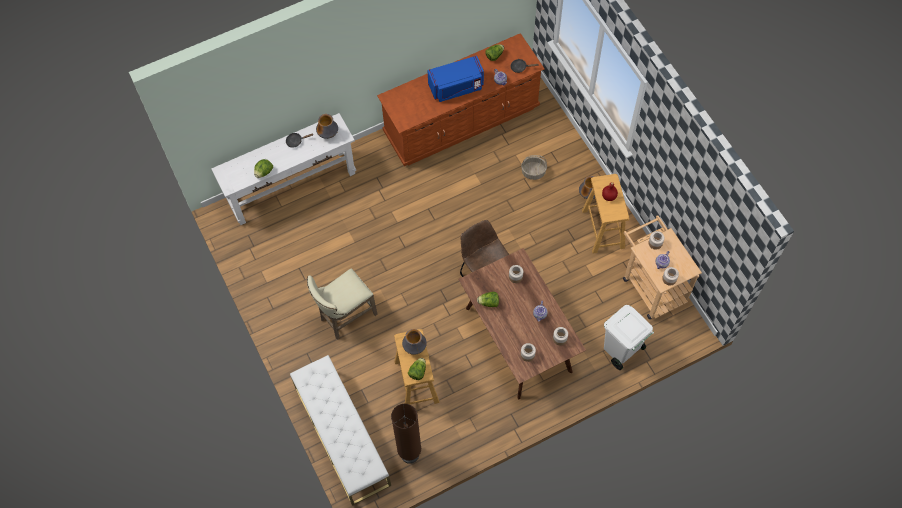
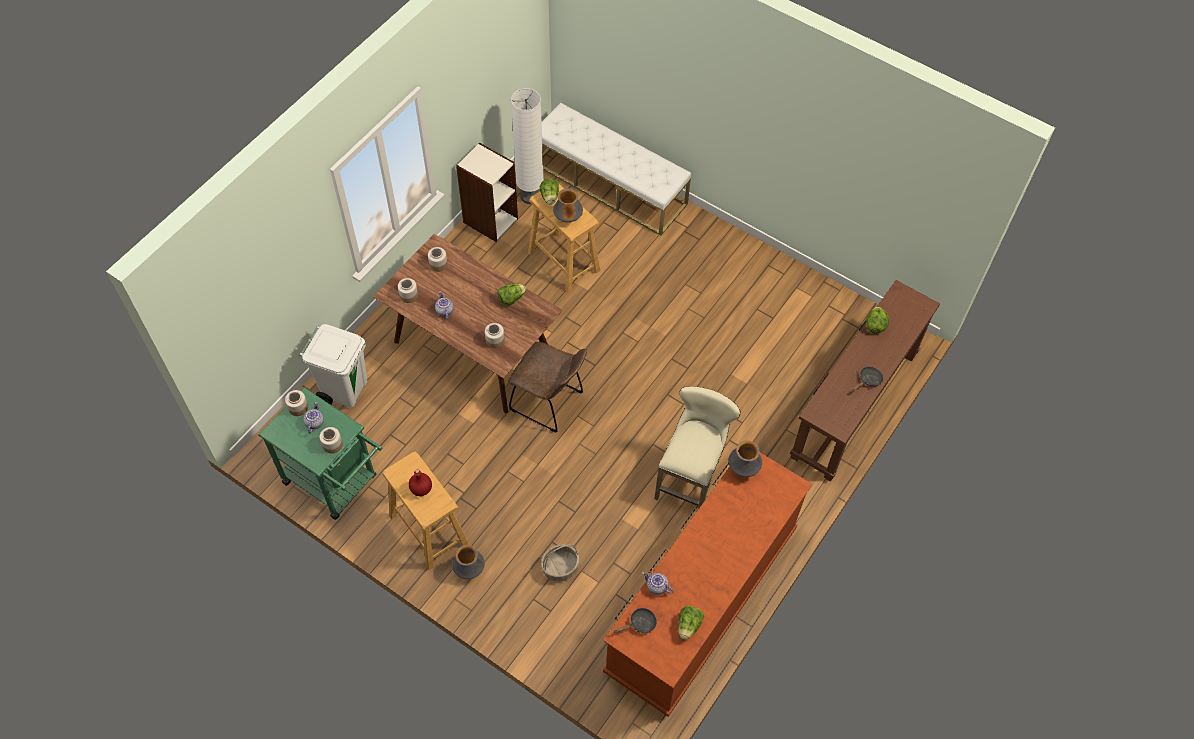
camera: 150 degrees right, 5 degrees down
(292, 187) = (853, 405): white console table -> brown console table
(328, 134) = (836, 407): vase -> vase (743, 469)
(345, 317) = (684, 290): beige stool -> beige stool (691, 477)
(410, 454) = (530, 196): brown floor lamp -> white floor lamp
(453, 446) = (490, 220): none -> bookcase
(456, 87) = (712, 546): blue microwave -> none
(651, 285) = (336, 483): beige cart -> green cart

